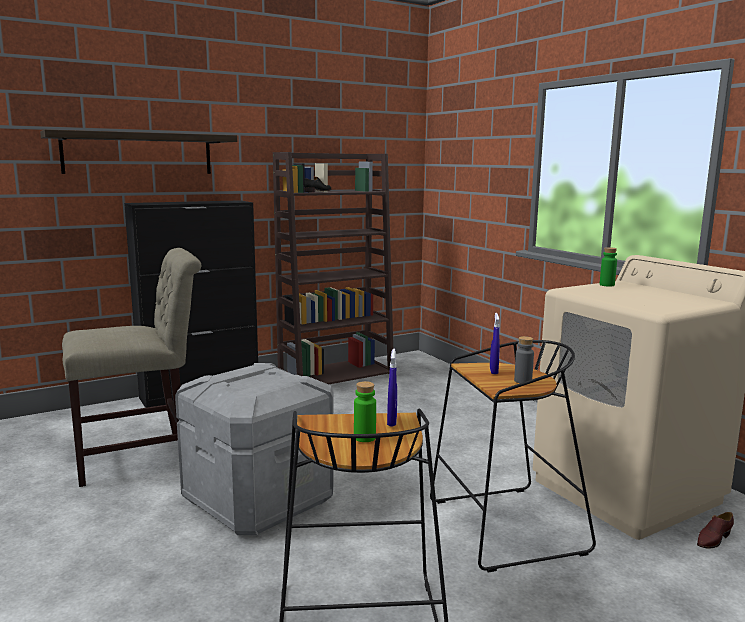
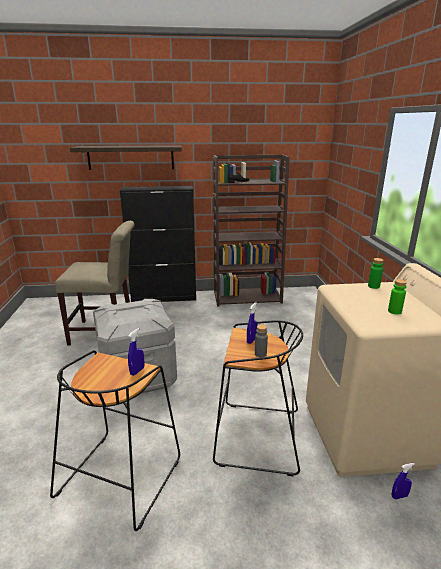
camera: 25 degrees right, 10 degrees up
(364, 437) = (109, 380): green bottle -> green bottle (394, 311)
(713, 539) = (399, 496): brown shoe -> blue spray bottle

